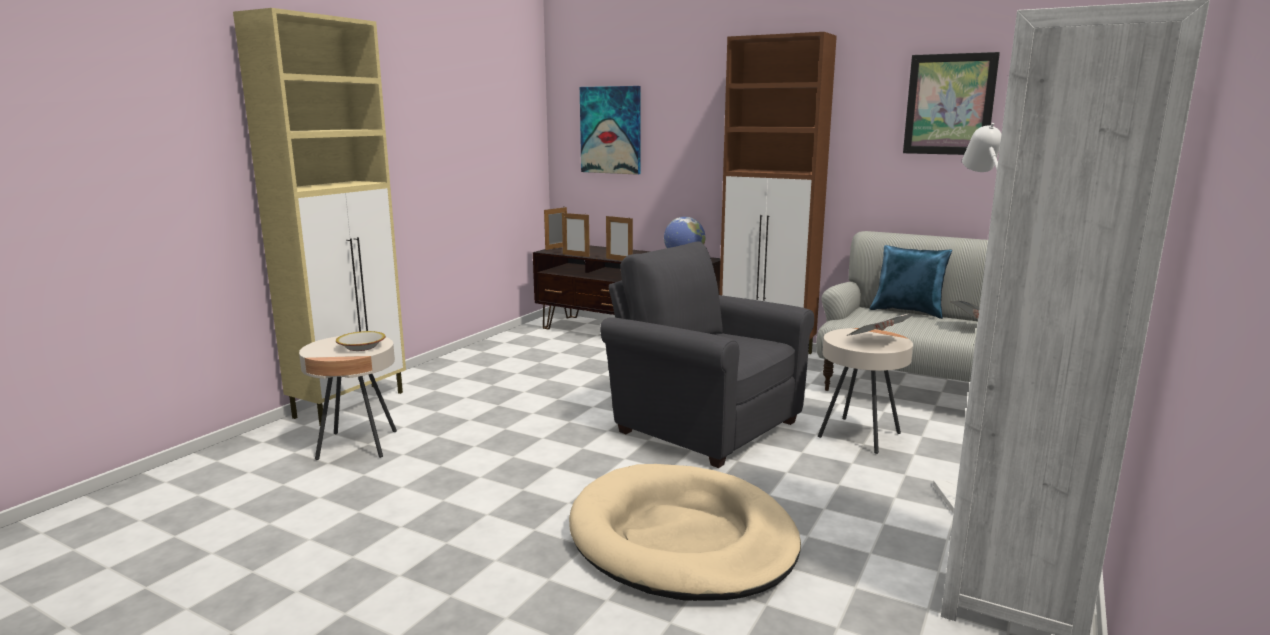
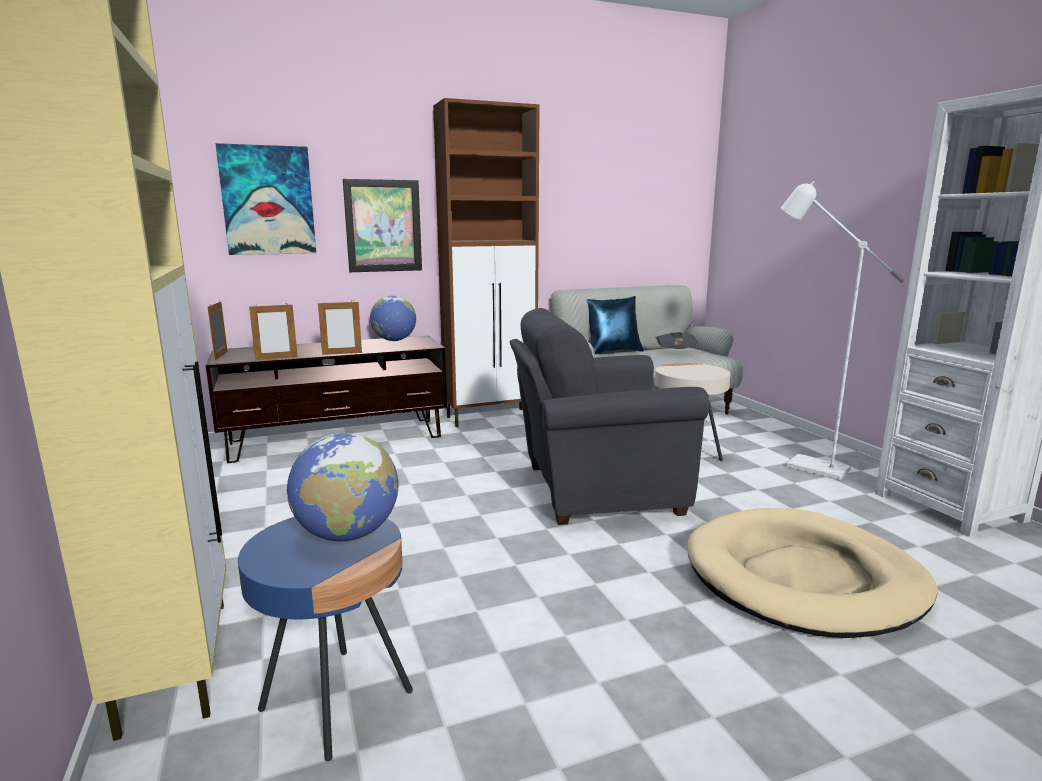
camera: 50 degrees left, 0 degrees up
(357, 445) = (337, 701): beige side table -> blue side table
(361, 347) = (347, 535): bowl -> globe
(878, 341) = (700, 370): newspaper -> none
(949, 104) = (611, 179): picture -> picture (383, 226)

